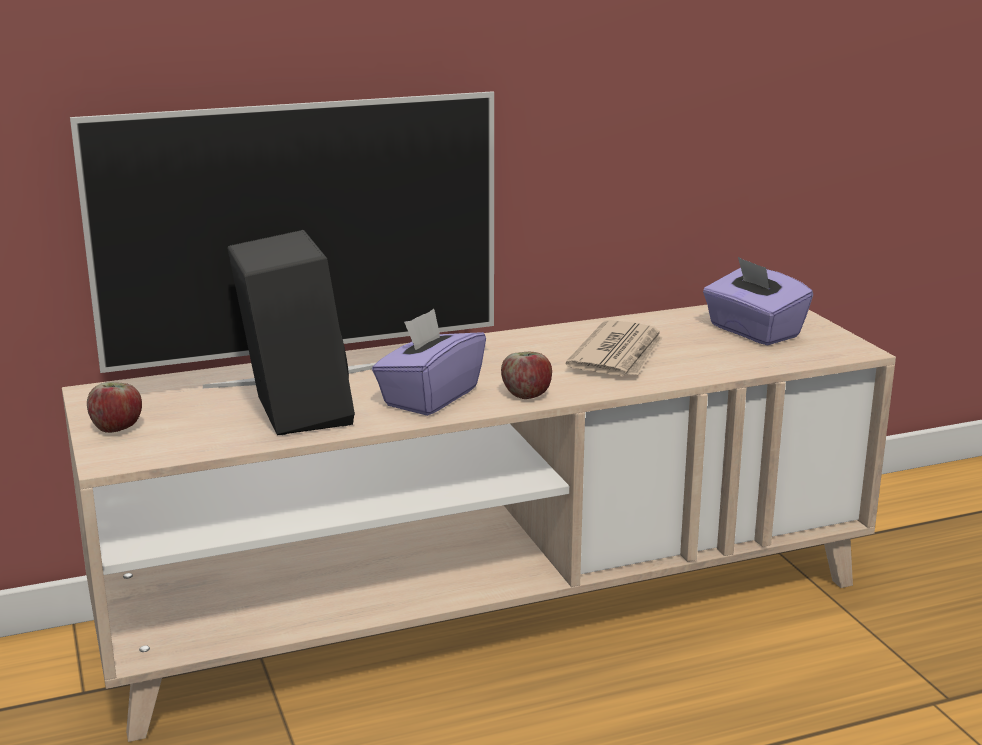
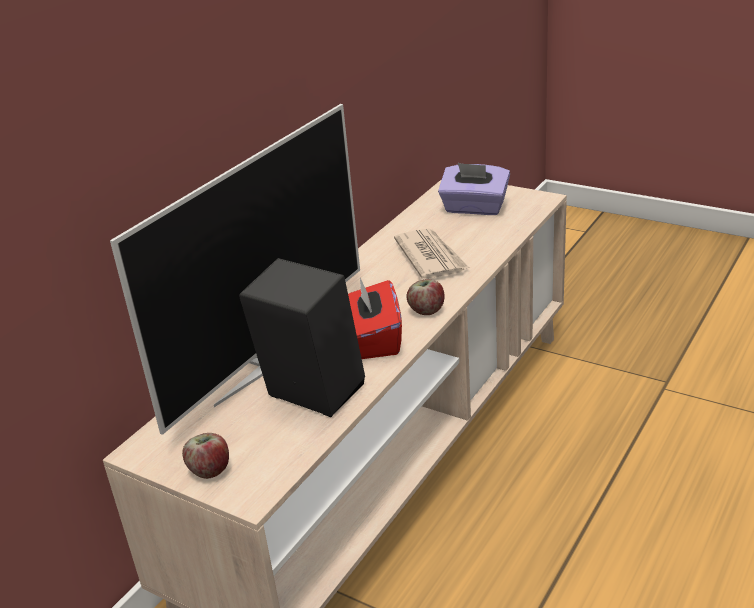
camera: 35 degrees left, 10 degrees up
(430, 397) = (374, 340): purple tissue box -> red tissue box

